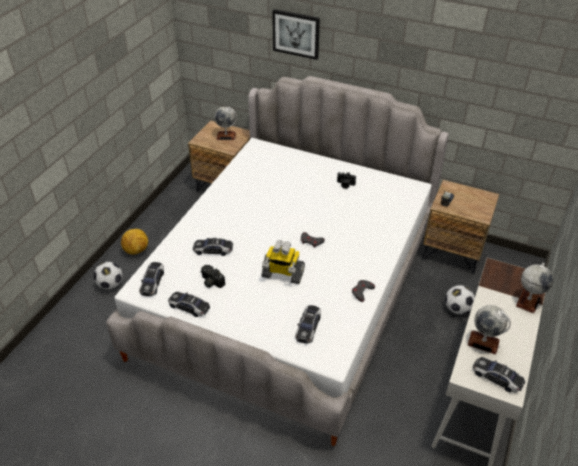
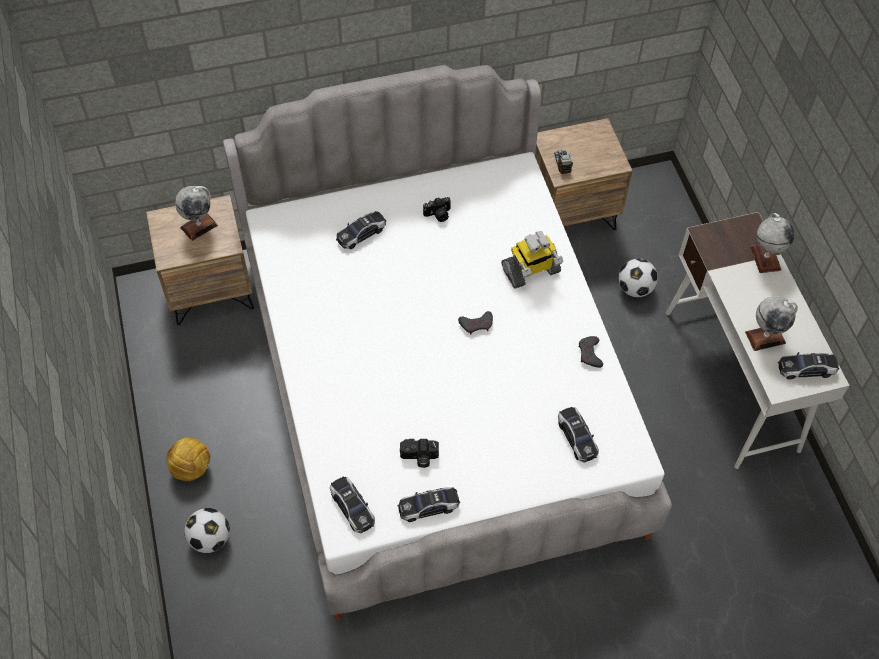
camera: 40 degrees left, 15 degrees up
(213, 250) = (377, 414): toy car -> toy car (361, 233)
(282, 274) = (487, 390): toy robot -> toy robot (531, 271)
(296, 33) = (279, 43): picture -> none

